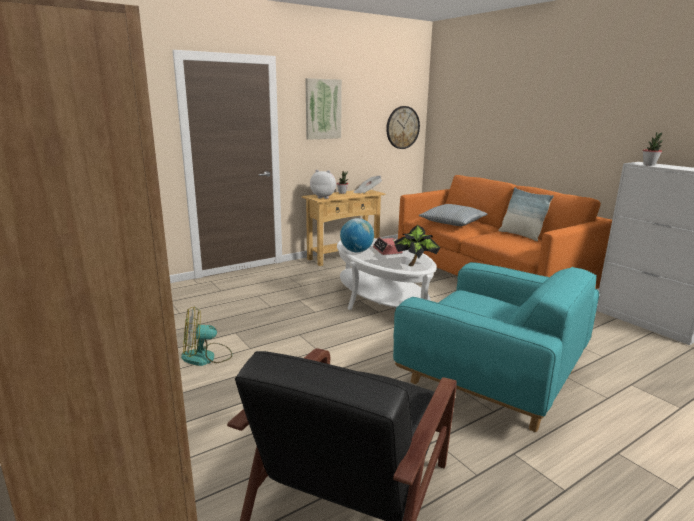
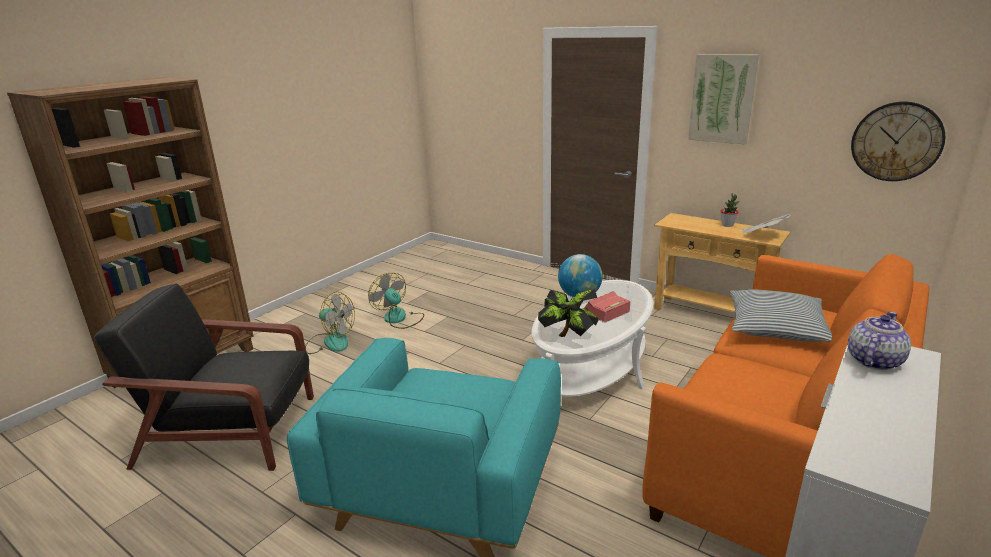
camera: 70 degrees right, 5 degrees up
(206, 406) = (330, 342): none -> fan
(324, 197) = (682, 222): plush toy -> none
(521, 235) = (787, 396): pillow -> none
(649, 164) = (873, 361): potted plant -> teapot

